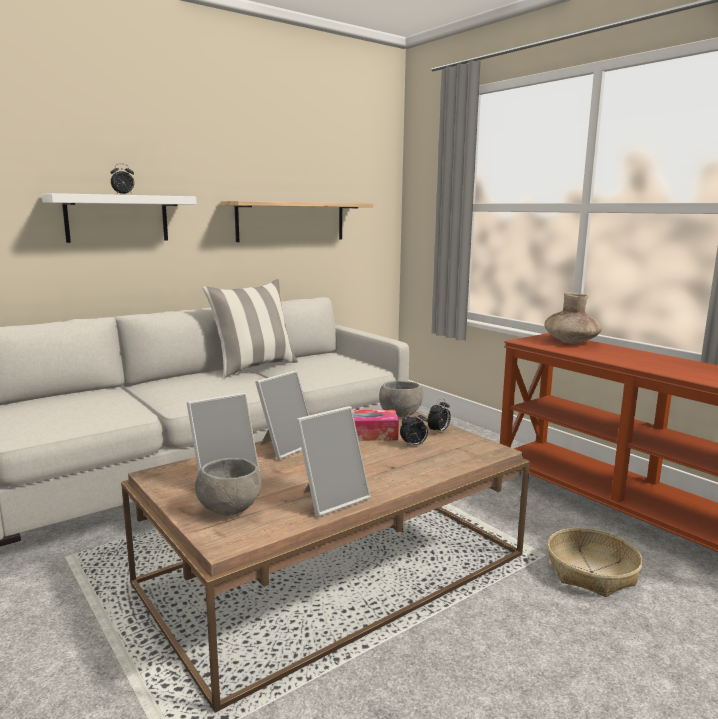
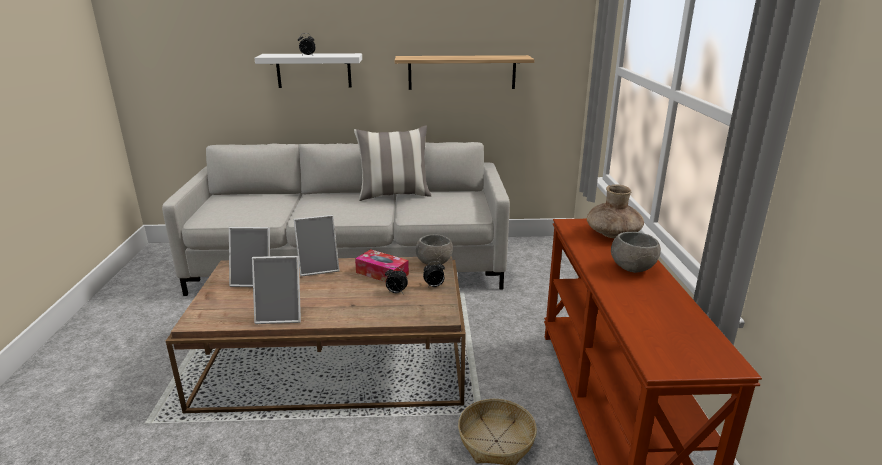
camera: 35 degrees right, 10 degrees up
(229, 509) = (225, 302): grey bowl -> grey bowl (632, 268)

